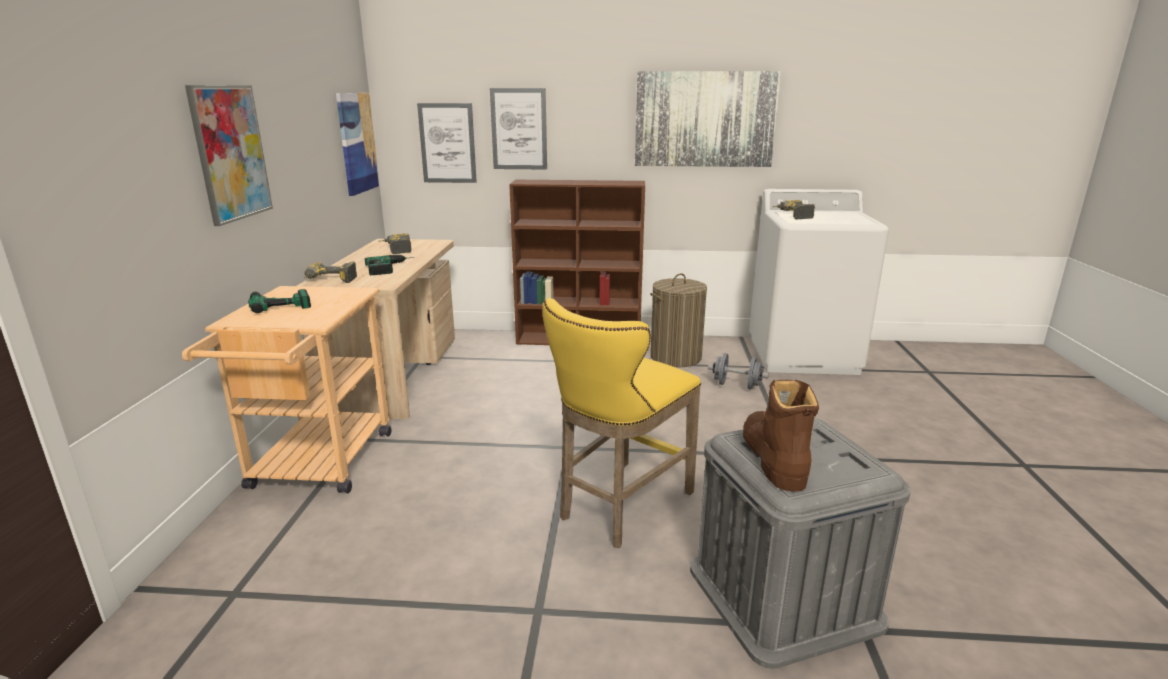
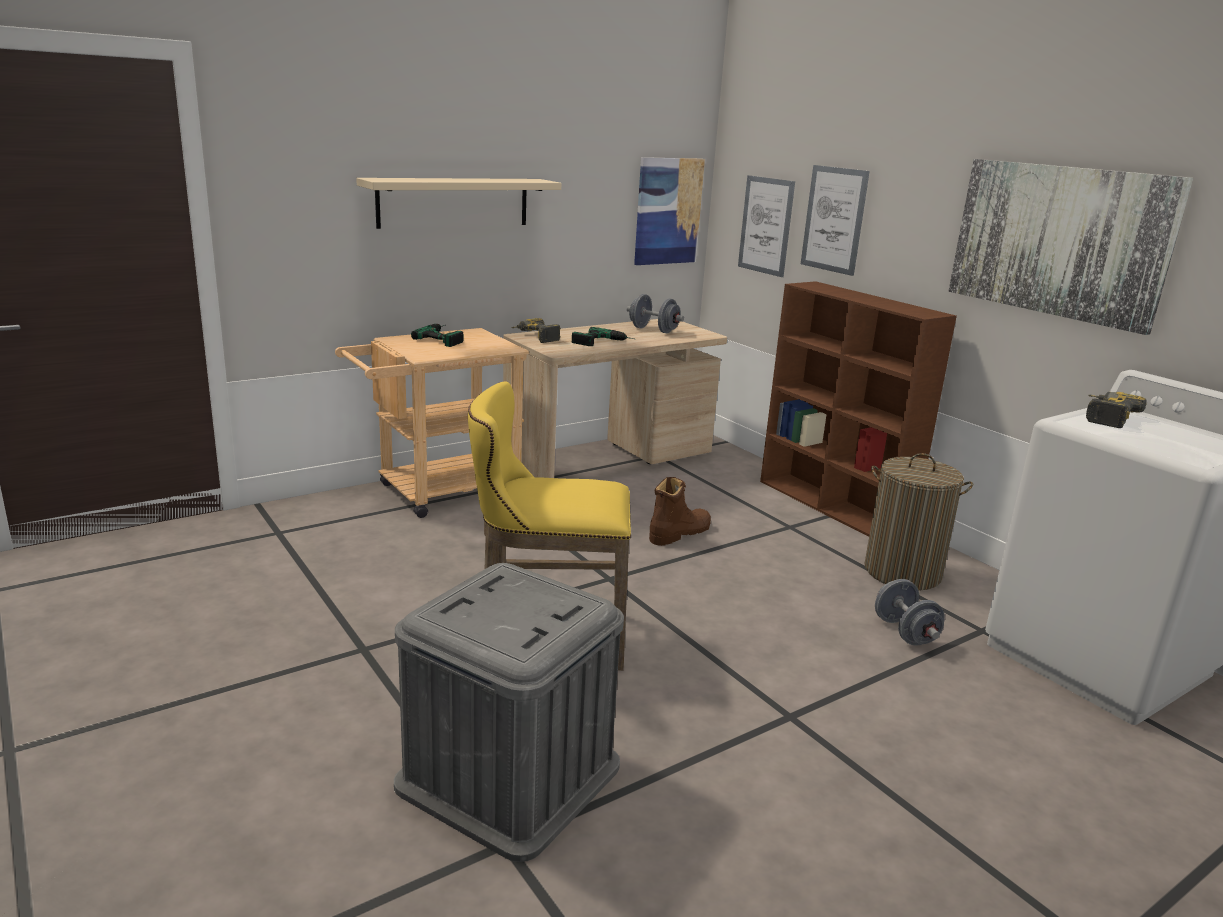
camera: 50 degrees right, 0 degrees up
(230, 153) = (454, 202): picture -> beige shelf
(395, 249) = (653, 330): power drill -> grey dumbbell
(773, 458) = (483, 595): brown boot -> brown boot (679, 533)

